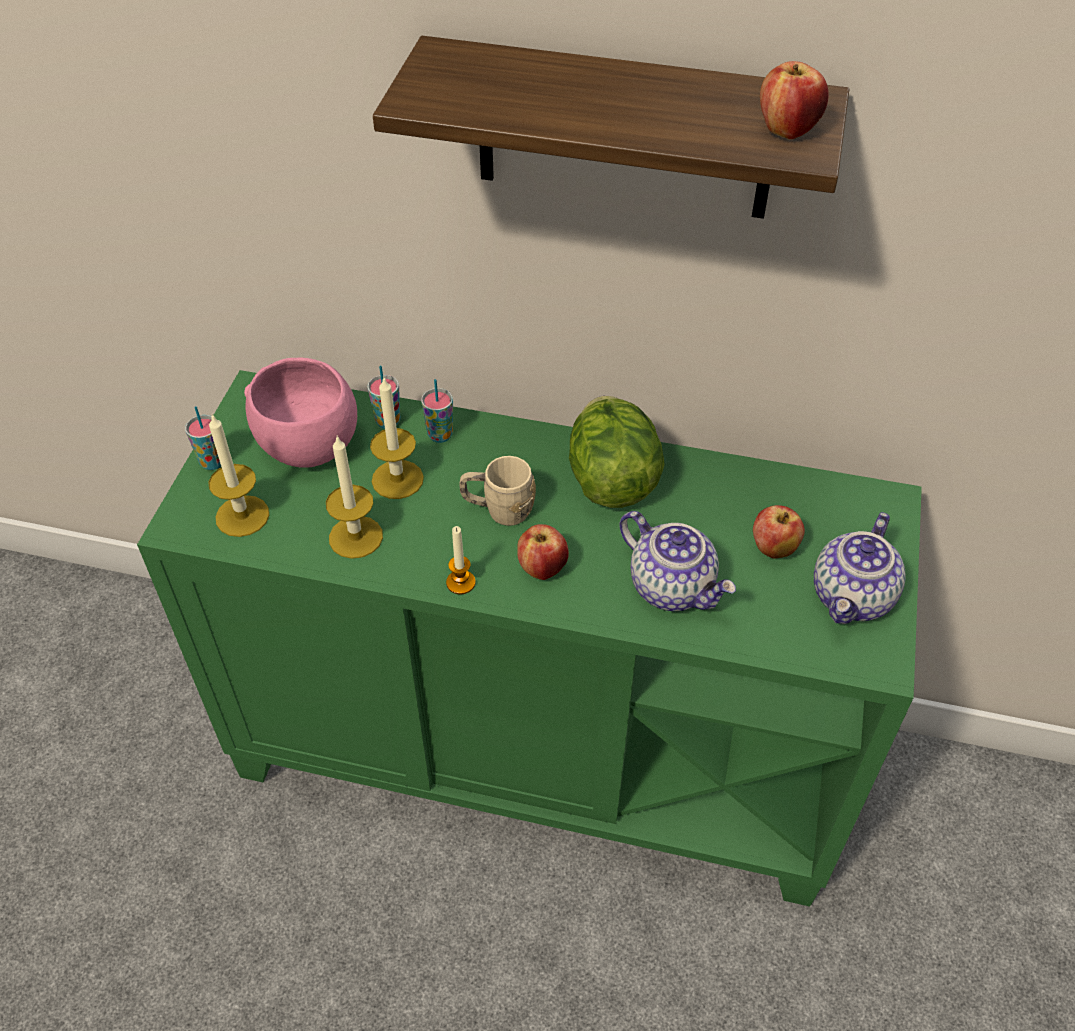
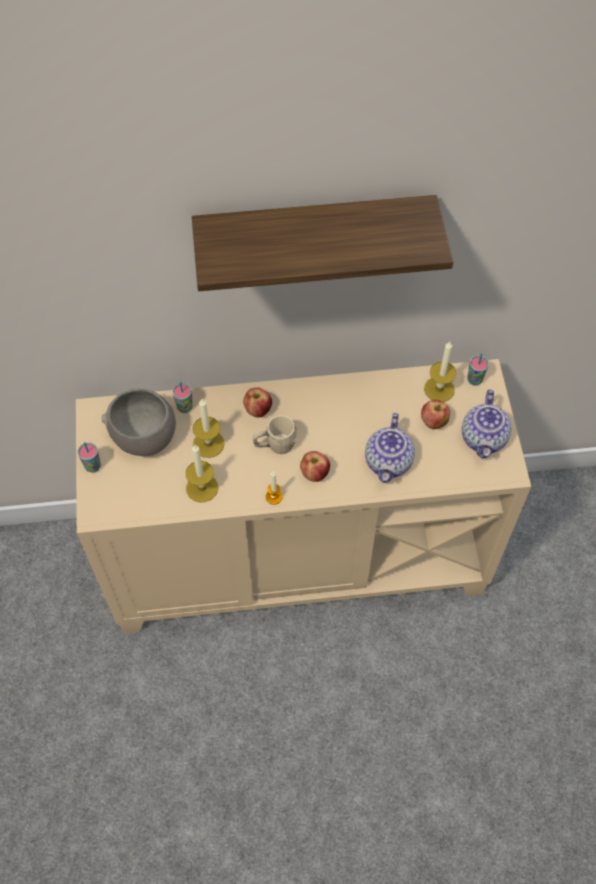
camera: 20 degrees left, 10 degrees up
(242, 516) = (129, 495): candle -> candle (439, 389)
(306, 443) = (143, 437): pink bowl -> grey bowl
(440, 435) = (220, 407): cup -> cup (474, 380)
(539, 750) = (298, 556): green cabinet -> beige cabinet
(611, 480) = (330, 406): lettuce -> none
(673, 586) = (389, 462): teapot -> teapot turned 75 degrees clockwise
(787, 130) = (417, 236): apple -> apple (258, 410)

